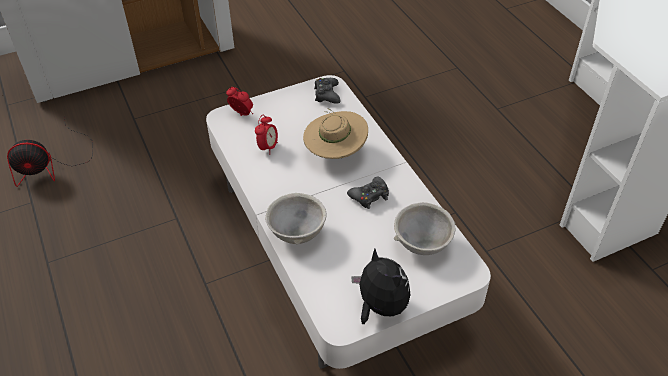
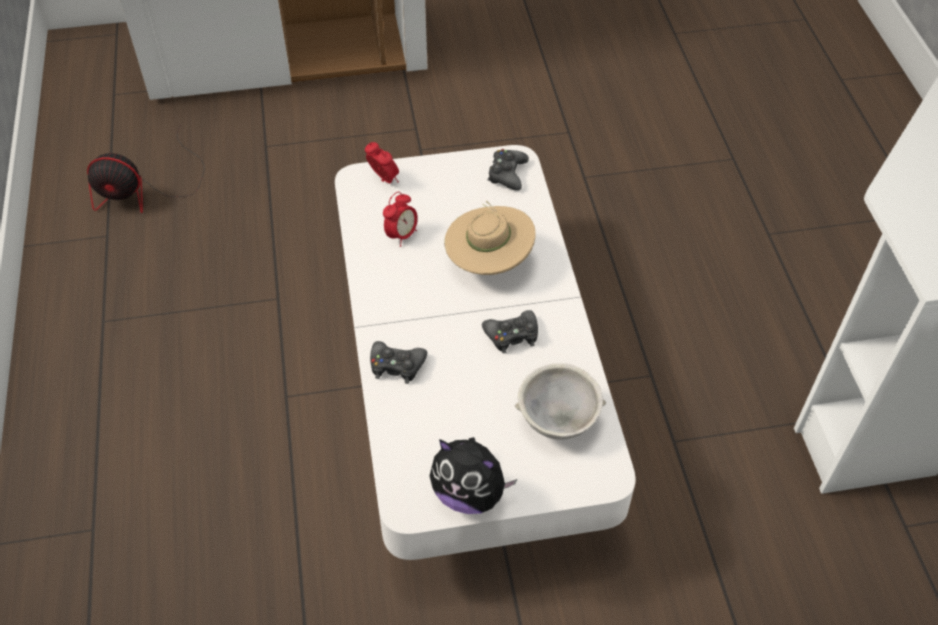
camera: 15 degrees right, 5 degrees up
(296, 233) = (396, 365): grey bowl -> black game controller
(380, 307) = (469, 493): plush toy -> plush toy turned 135 degrees clockwise

